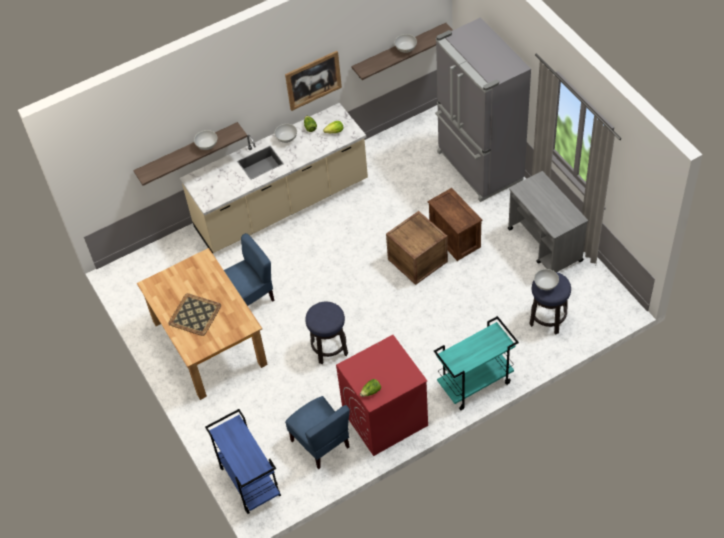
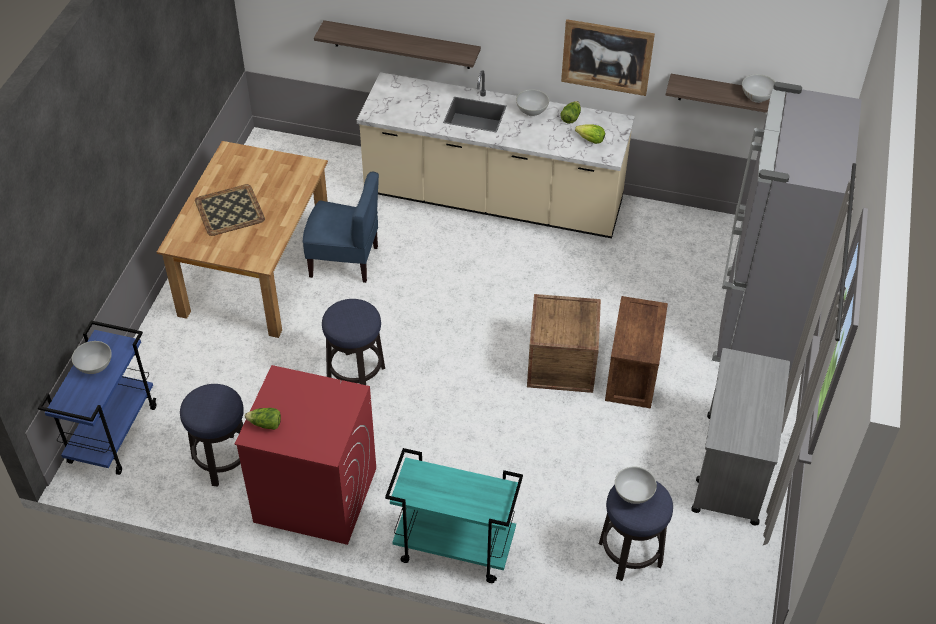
camera: 40 degrees right, 5 degrees down
(207, 146) = (420, 47): white bowl -> white bowl (94, 366)
(321, 443) = (223, 460): blue chair -> stool

